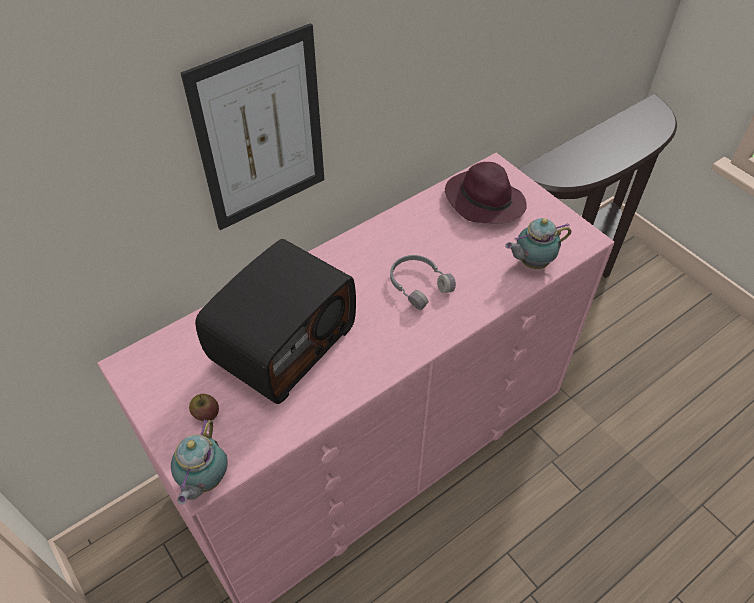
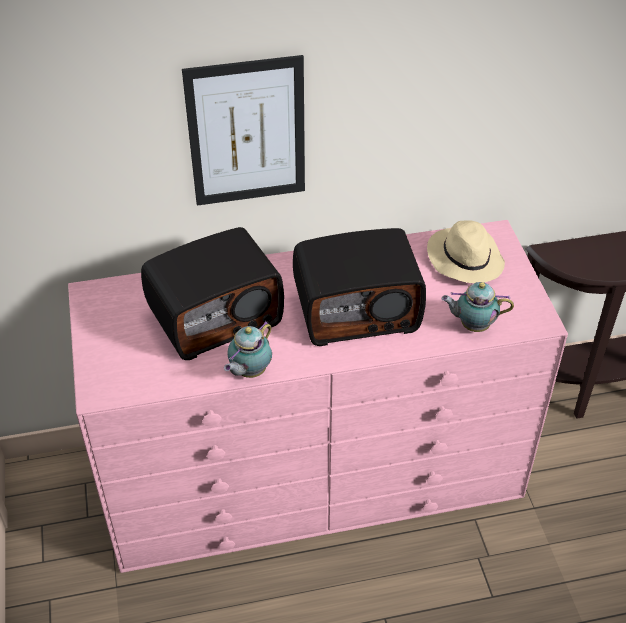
camera: 25 degrees right, 5 degrees down
(204, 481) = (99, 394): teapot -> teapot (249, 372)
(206, 414) = (126, 348): apple -> none
(418, 284) = (357, 310): grey headphones -> radio
(483, 200) = (464, 258): purple hat -> beige hat

